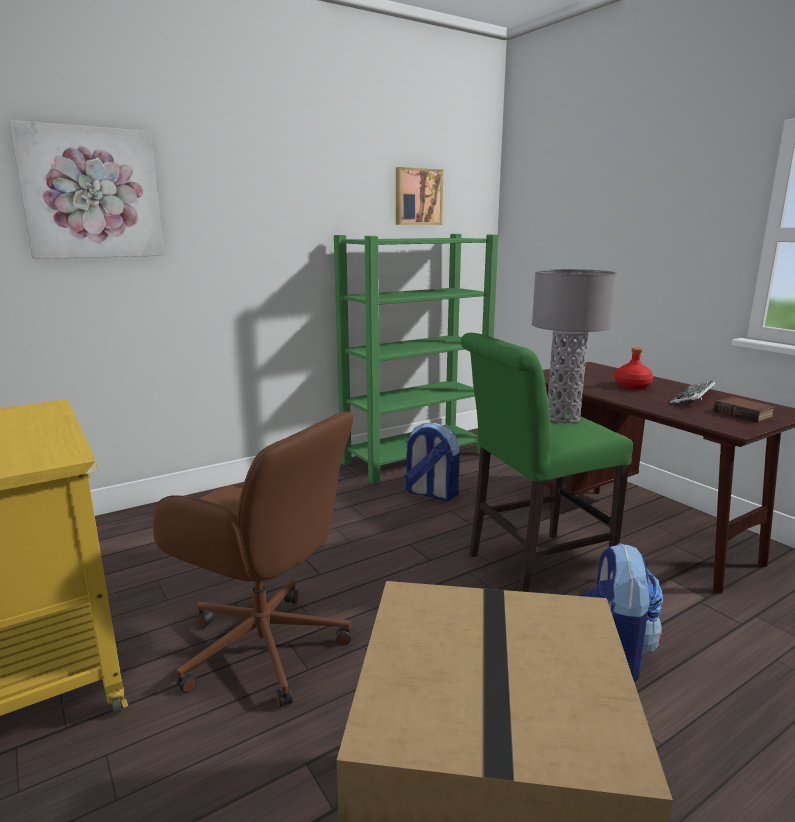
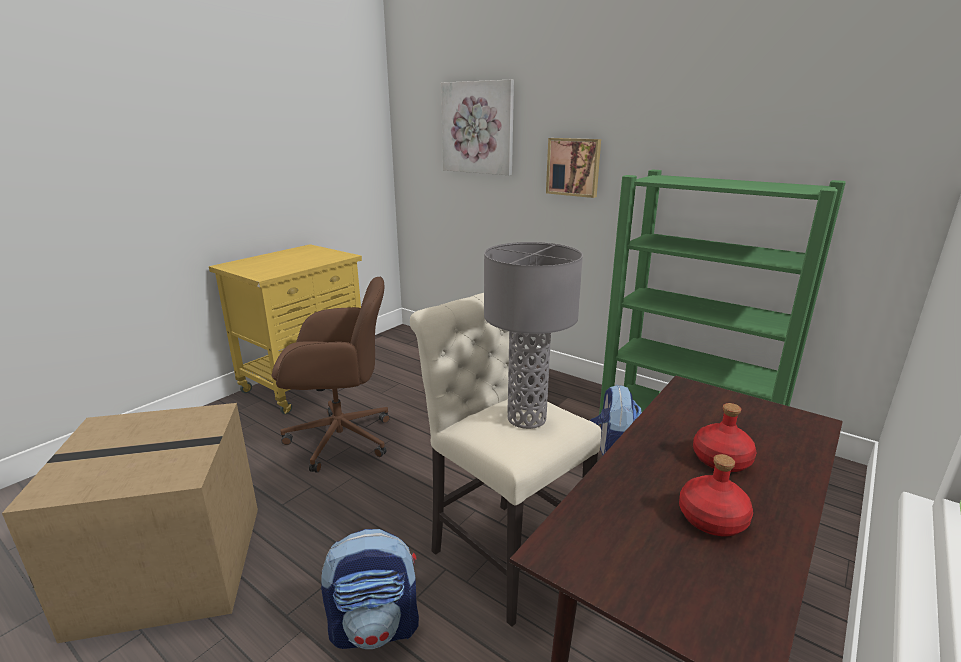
camera: 70 degrees right, 5 degrees up
(265, 649) = (342, 440): brown office chair -> brown office chair turned 105 degrees counterclockwise
(417, 197) = (789, 127): picture -> picture (573, 167)
(530, 569) = (502, 552): green stool -> beige stool
(693, 398) = (711, 519): keyboard -> red bottle
(744, 414) = (658, 574): book -> none

